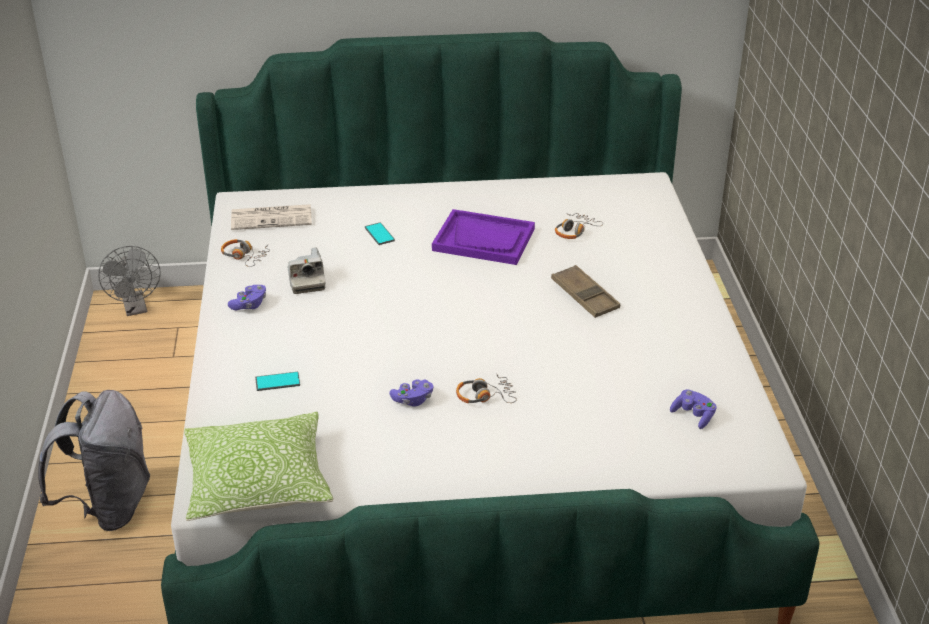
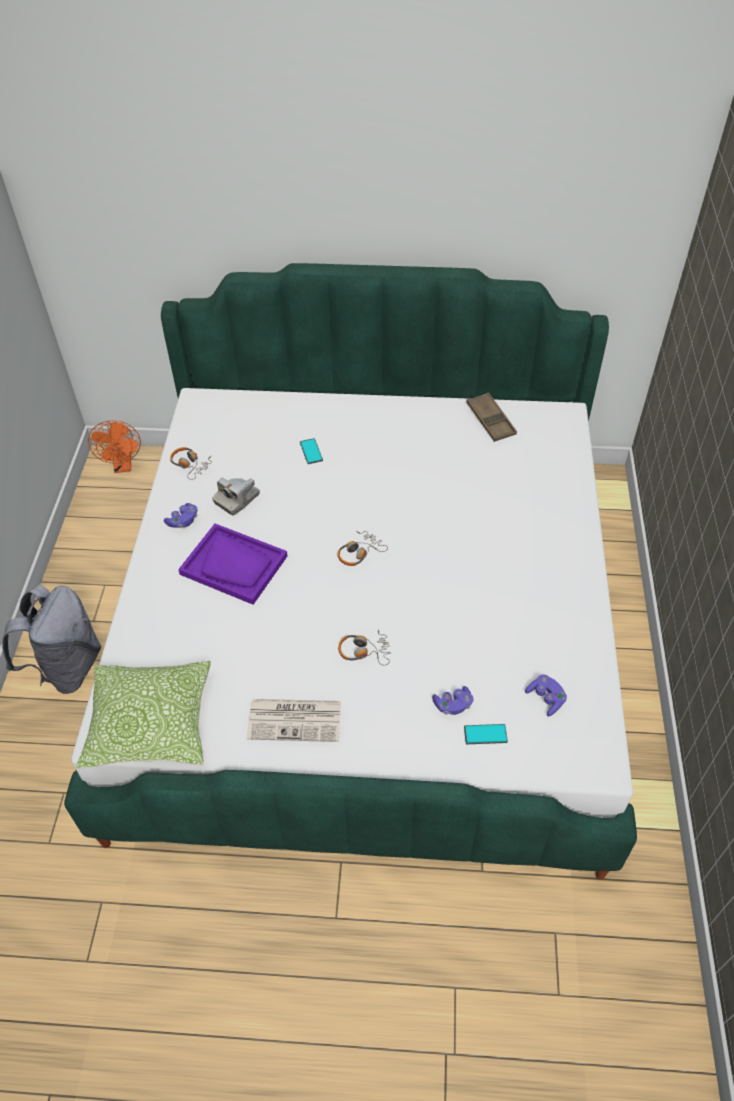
camera: 10 degrees right, 15 degrees up
(136, 308) = (123, 466): grey fan -> orange fan
(272, 218) = (223, 422): newspaper -> newspaper (296, 719)
(277, 382) = (189, 612): phone -> phone (485, 734)
(306, 281) = (237, 499): camera -> camera turned 45 degrees clockwise
(412, 400) = (300, 647): purple game controller -> purple game controller (453, 705)
(484, 240) = (402, 468): purple tray -> purple tray (234, 565)
(575, 231) = (486, 466): headphones -> headphones (359, 553)
(584, 296) = (478, 545): brown tray -> brown tray (490, 420)

